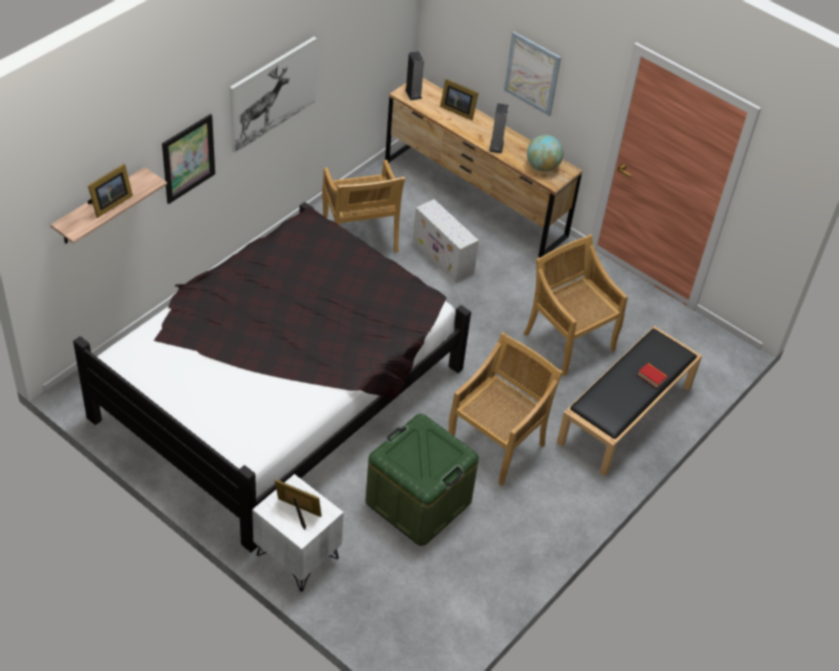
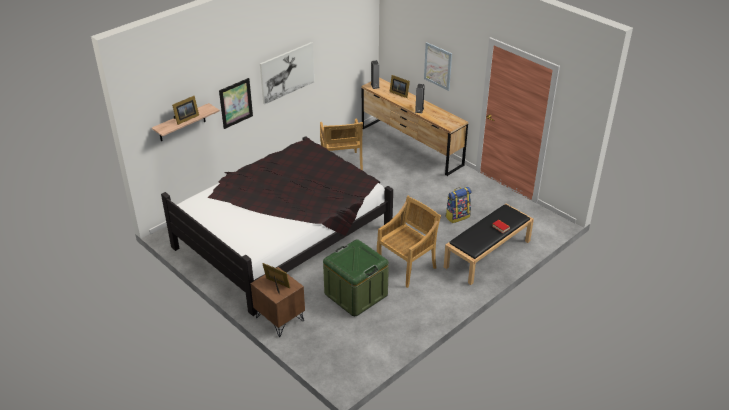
camera: 10 degrees right, 10 degrees down
(297, 557) = (279, 319): white nightstand -> brown nightstand
(443, 258) = (389, 174): white storage box -> none
(542, 167) = (445, 119): globe -> none
(568, 341) = (457, 216): beige chair -> backpack

